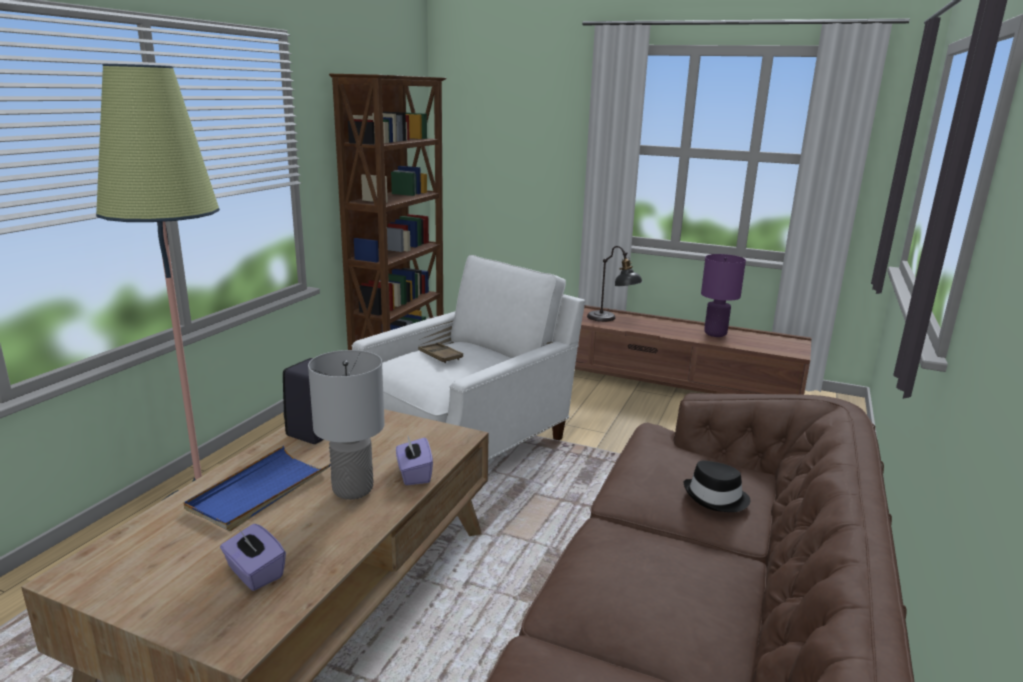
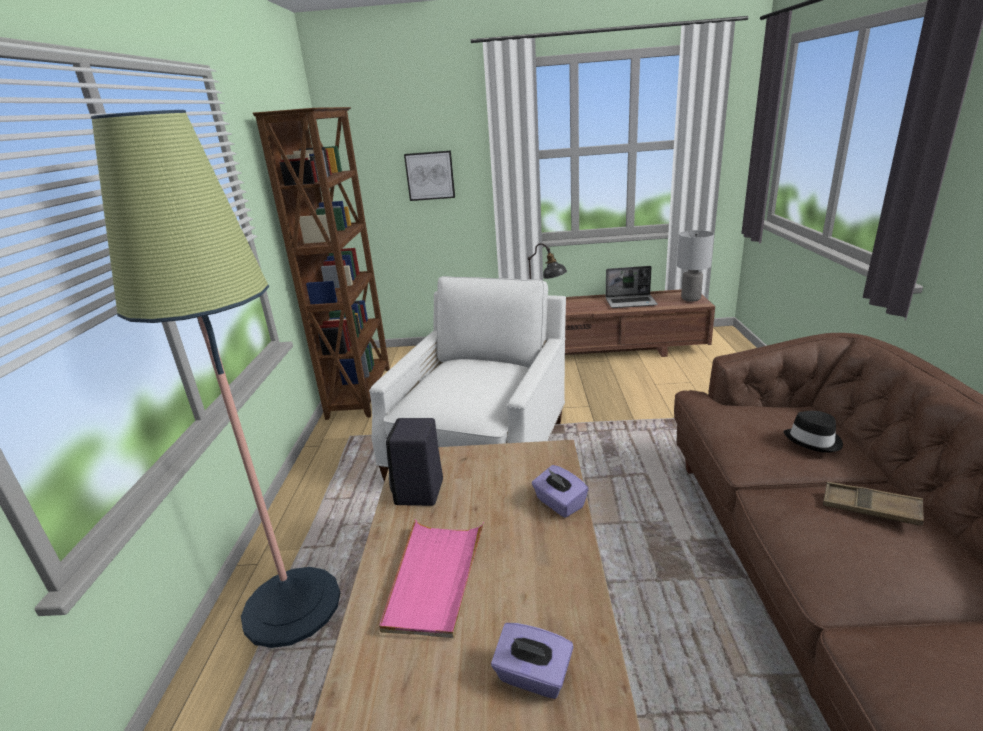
camera: 20 degrees left, 5 degrees up
(259, 491) = (435, 578): blue tray -> pink tray
(353, 493) = (527, 544): grey table lamp -> grey table lamp (691, 300)
(440, 356) = (458, 379): brown tray -> brown tray (870, 508)
(527, 156) = (430, 175): none -> picture
(715, 335) = (631, 302): purple table lamp -> laptop

